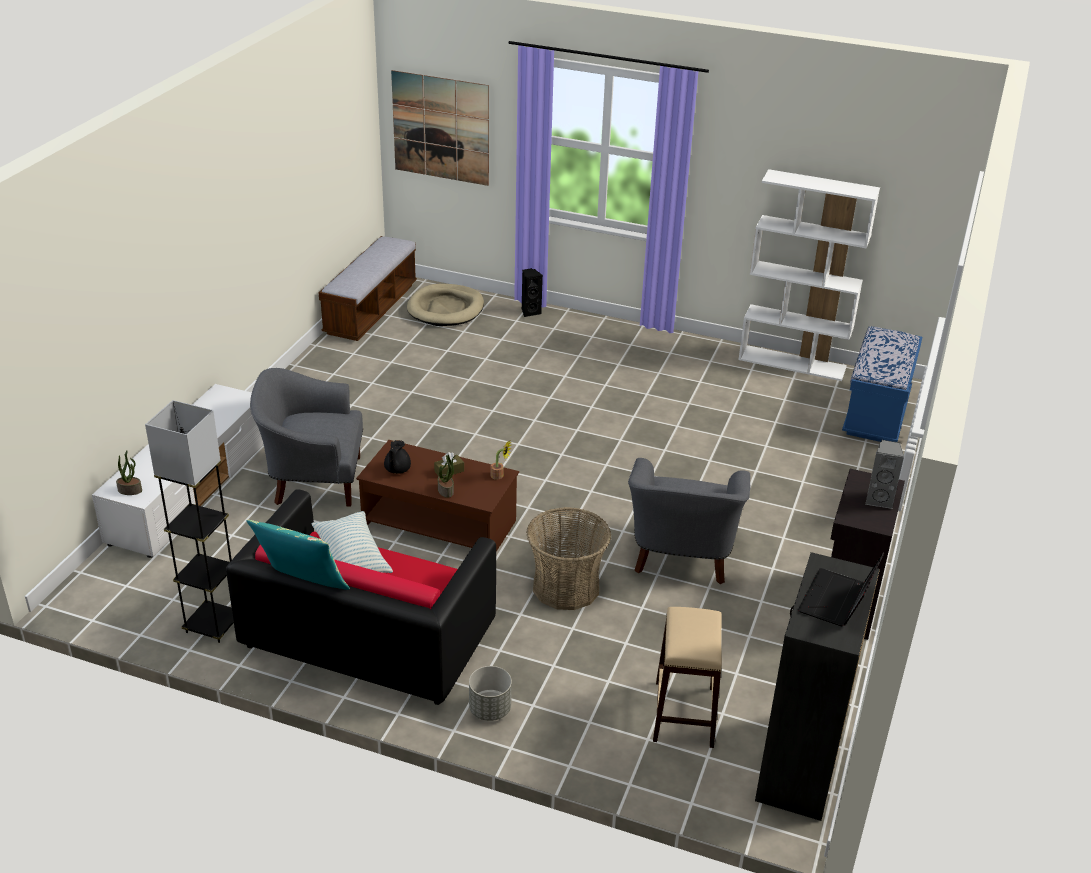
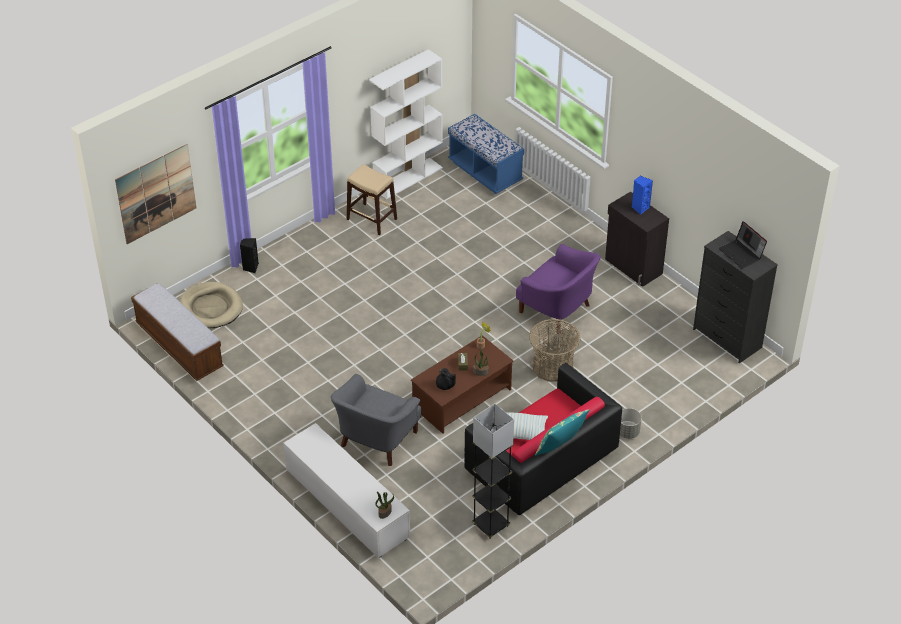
camera: 60 degrees left, 10 degrees up
(681, 556) = (557, 311): grey armchair -> purple armchair
(684, 713) = (672, 362): beige stool -> beige stool (372, 219)
(879, 500) = (640, 208): grey speaker -> blue speaker

